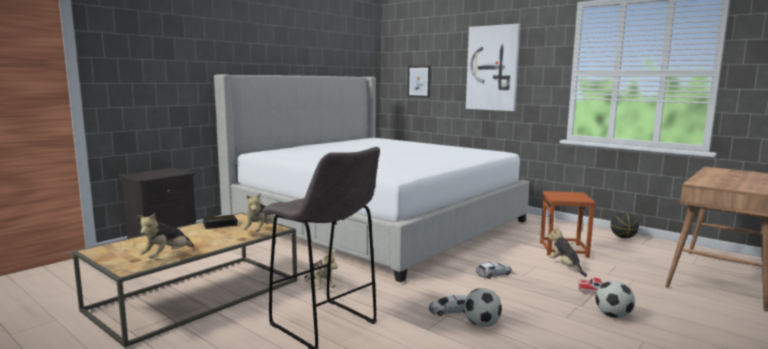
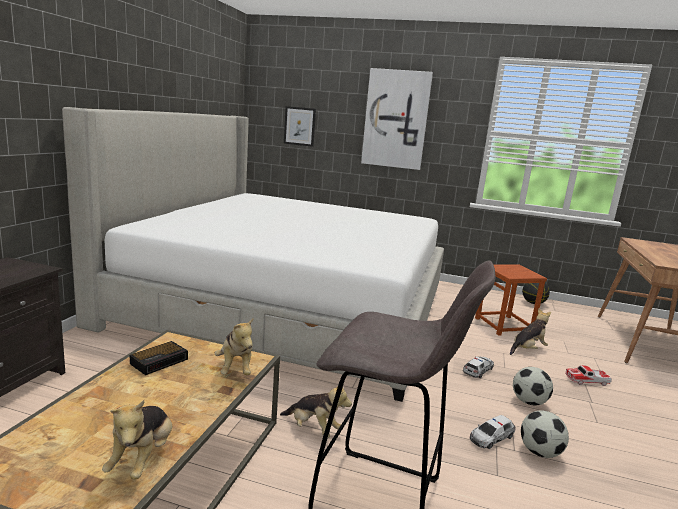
camera: 25 degrees left, 5 degrees up
(565, 267) = (528, 349): plush toy -> plush toy turned 105 degrees clockwise
(613, 315) = (628, 410): football -> football (529, 401)

